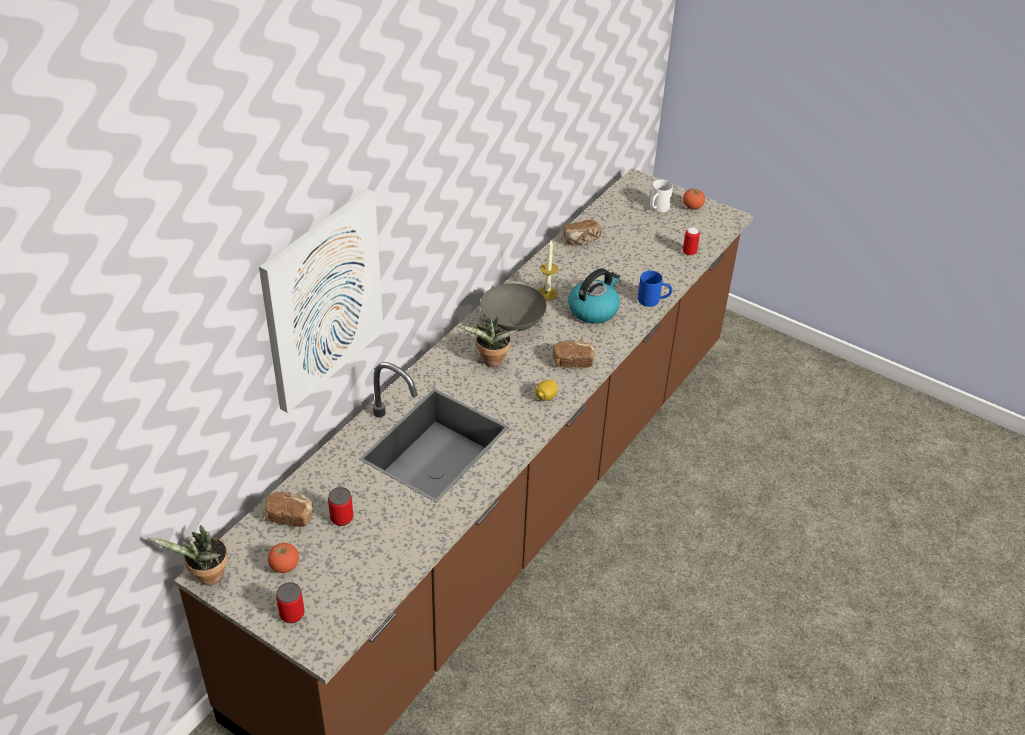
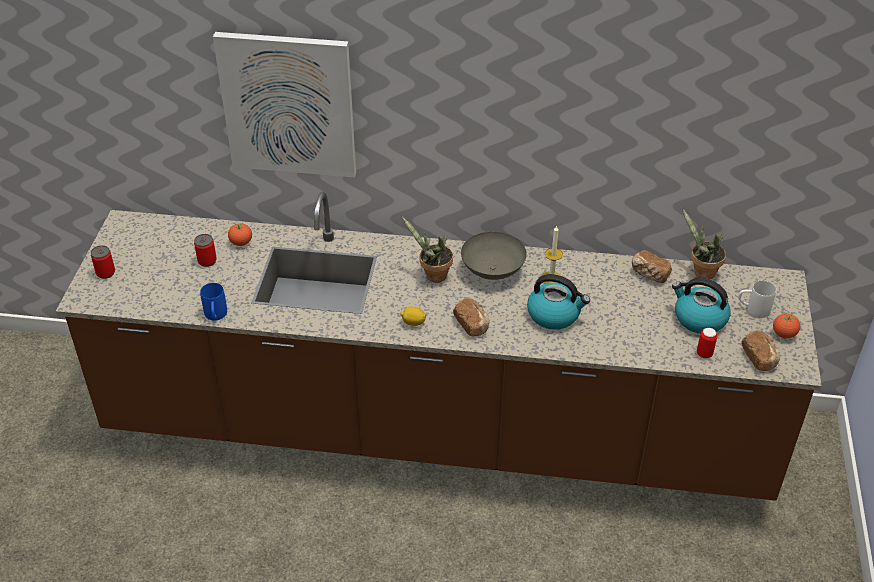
camera: 65 degrees right, 0 degrees up
(207, 578) = (119, 222): potted plant -> potted plant (701, 272)
(284, 566) = (146, 252): tomato -> tomato (241, 243)
(290, 516) = (195, 236): bread -> bread (759, 358)
(649, 238) = (699, 318): none -> kettle
(653, 301) = (603, 351): blue mug -> blue mug (215, 316)

